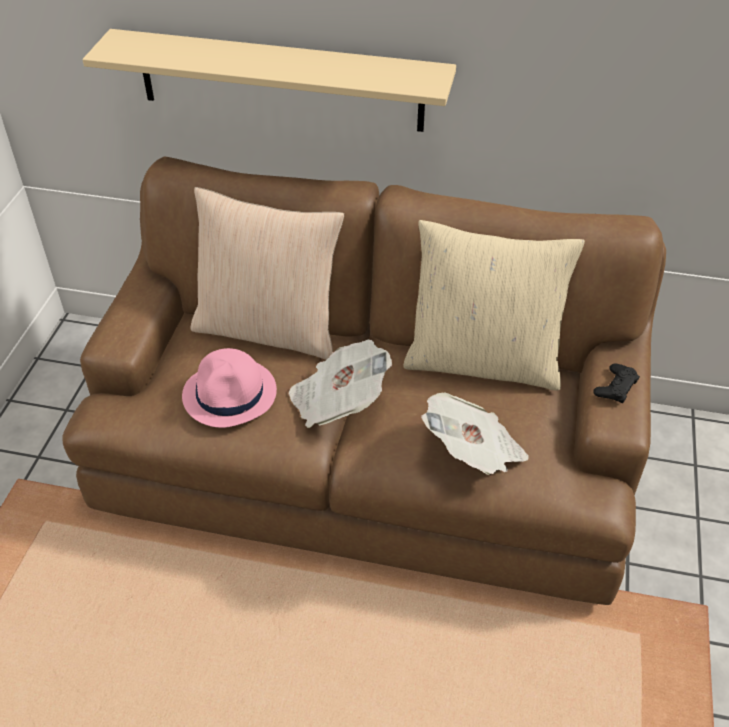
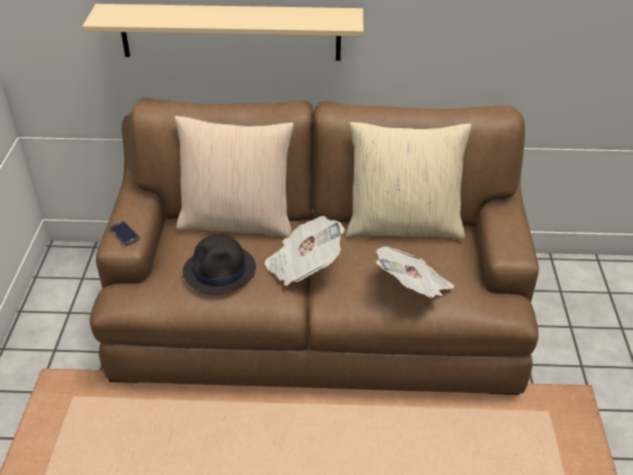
camera: 10 degrees left, 5 degrees down
(119, 331) = (124, 233): none -> phone
(230, 394) = (220, 270): pink hat -> black hat
(615, 387) = (506, 229): black game controller -> none

